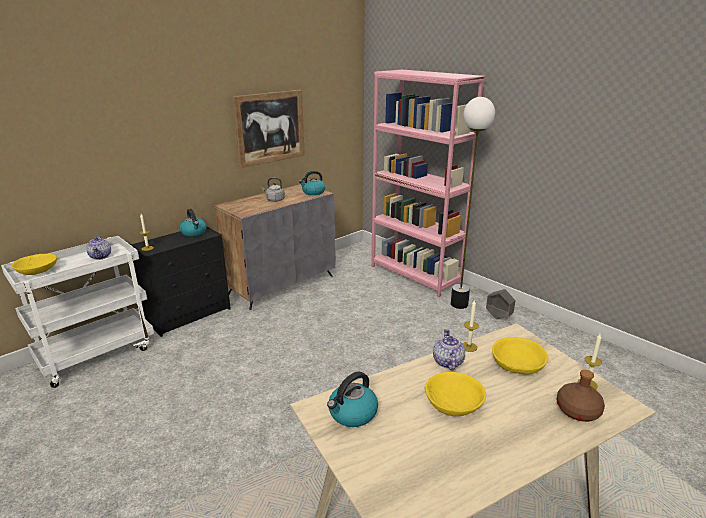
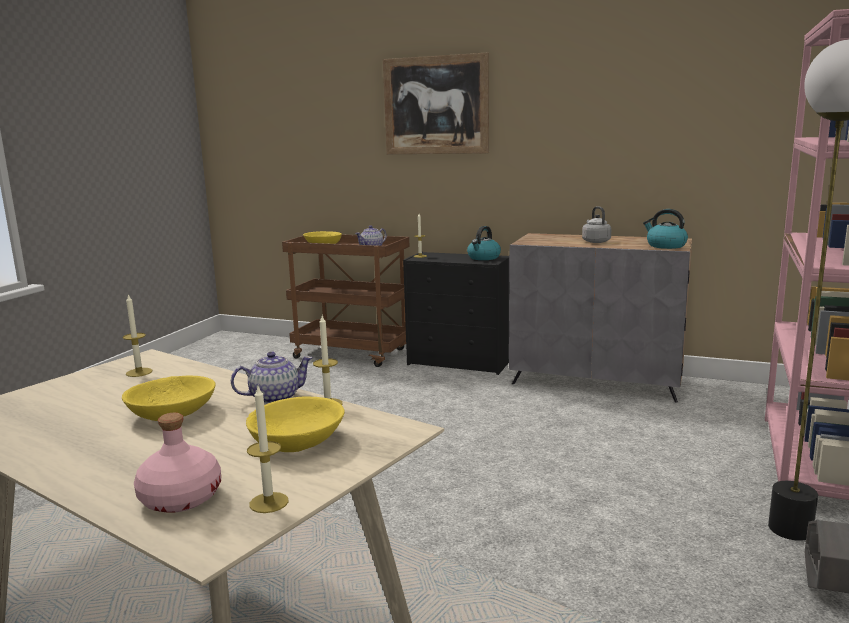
camera: 65 degrees right, 10 degrees down
(97, 354) = (353, 354): white cart -> brown cart
(270, 127) = (640, 138): picture -> picture (436, 105)
(352, 414) = (139, 372): kettle -> candle
(578, 411) = (179, 498): brown bottle -> pink bottle

